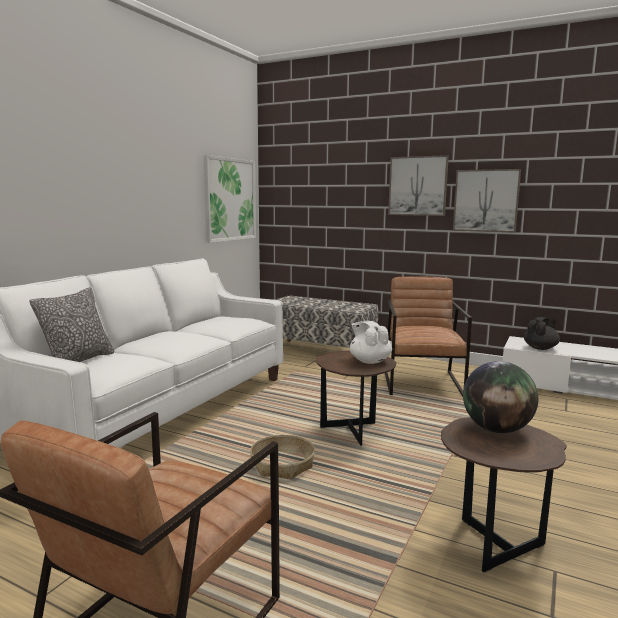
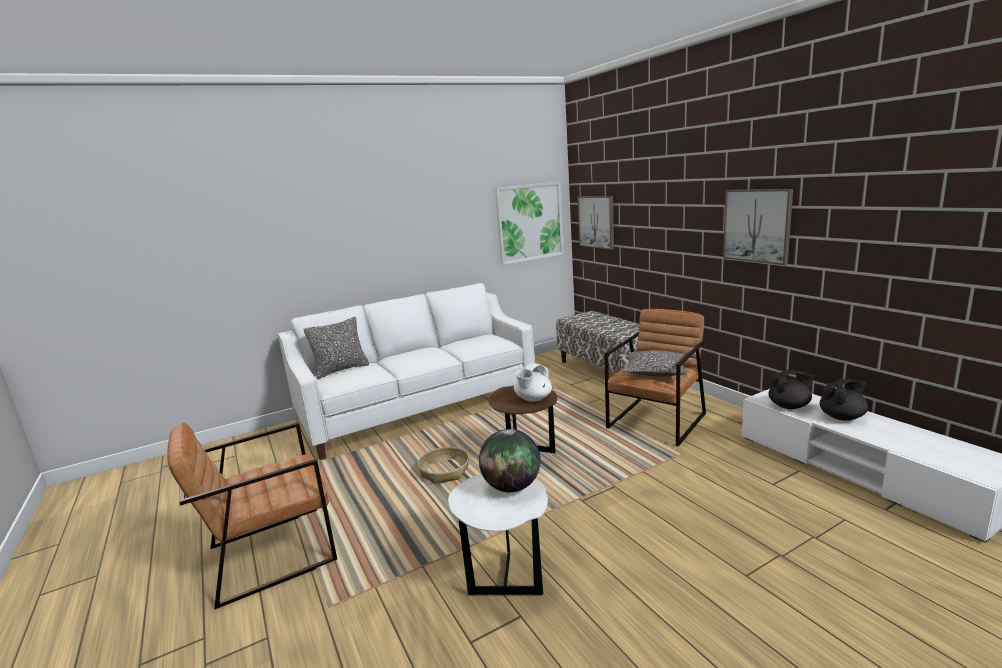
camera: 35 degrees right, 5 degrees up
(369, 361) = (533, 399): white teapot -> white teapot turned 150 degrees counterclockwise
(418, 186) = (692, 207): picture -> picture (596, 222)
(431, 331) = (655, 371): none -> pillow
(492, 543) = (505, 578): brown side table -> white side table
(582, 350) = (842, 417): none -> black teapot

